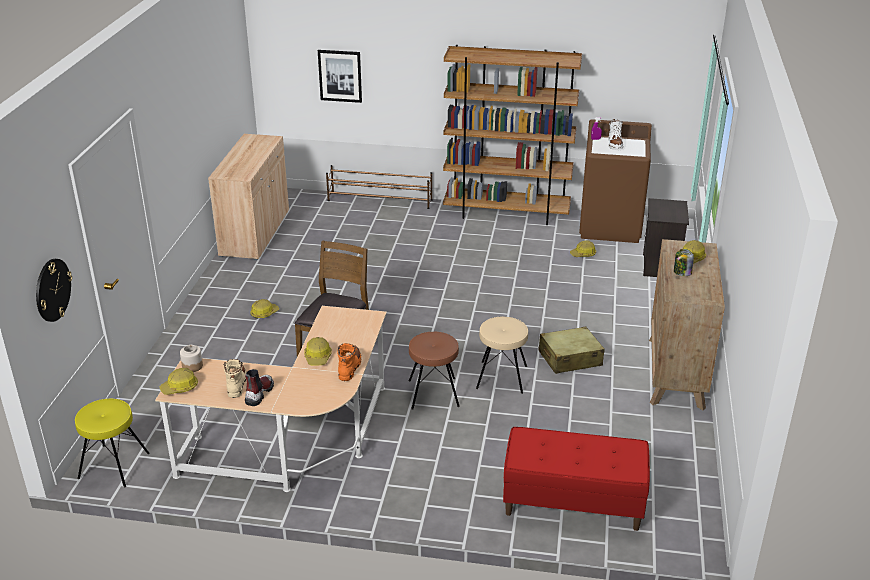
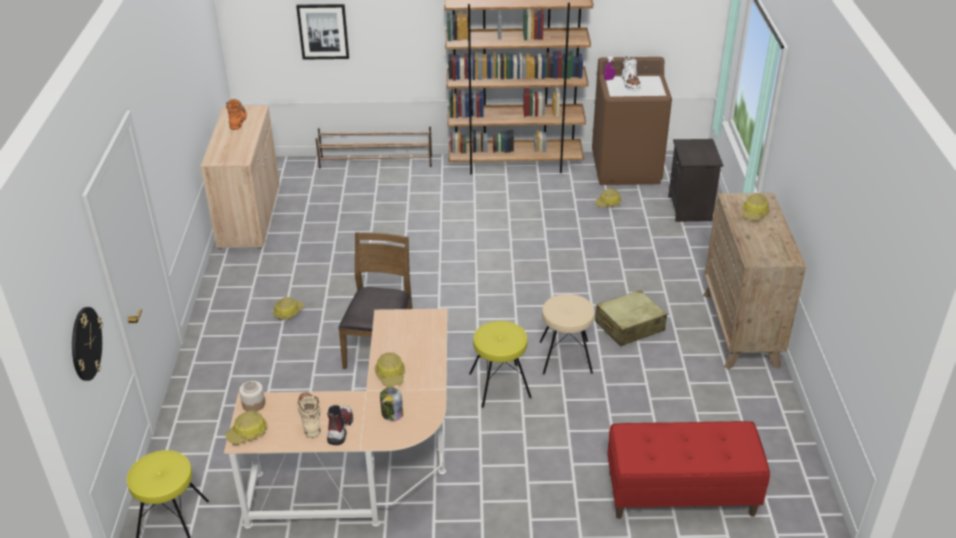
camera: 10 degrees left, 5 degrees up
(349, 367) = (429, 382): orange boot -> orange boot (238, 121)
(433, 393) = (499, 386): brown stool -> yellow stool
(682, 272) = (750, 231): jar -> jar (392, 414)

